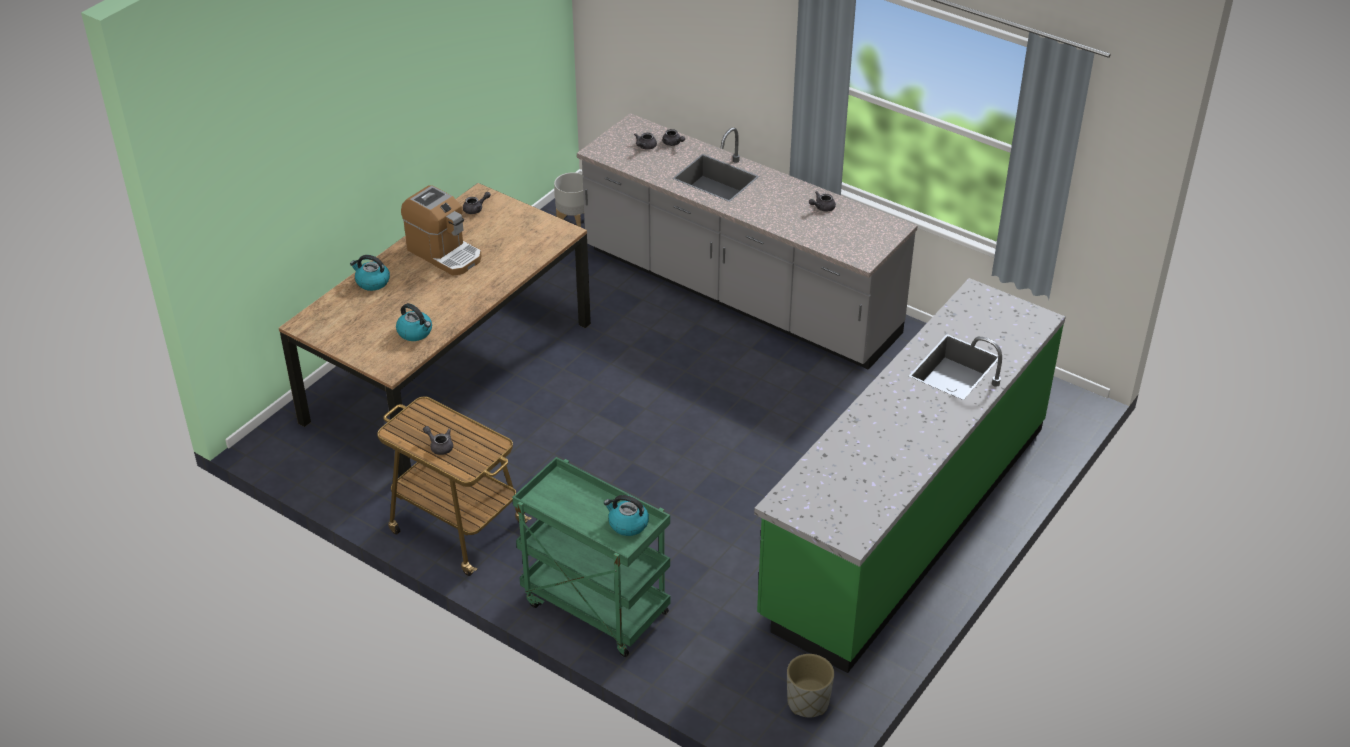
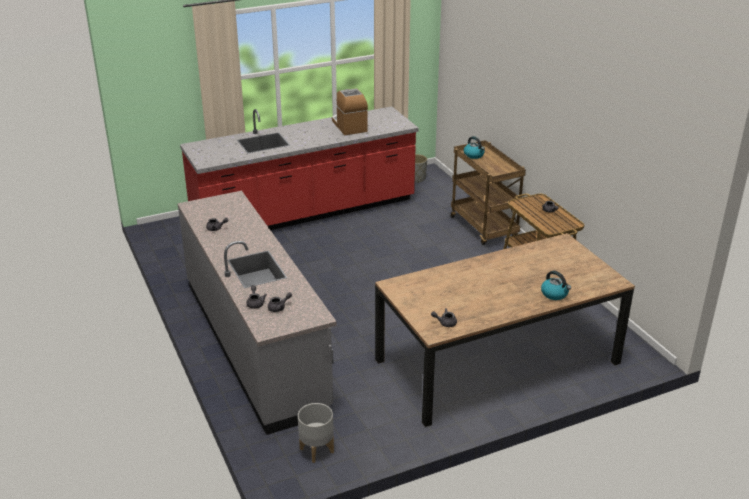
camera: 150 degrees left, 10 degrees down
(415, 332) = (538, 255): kettle -> none
(444, 253) = (490, 297): coffee machine -> coffee machine (349, 126)
(593, 608) = (484, 228): green cart -> brown cart
(905, 520) = (305, 213): green counter -> red counter

